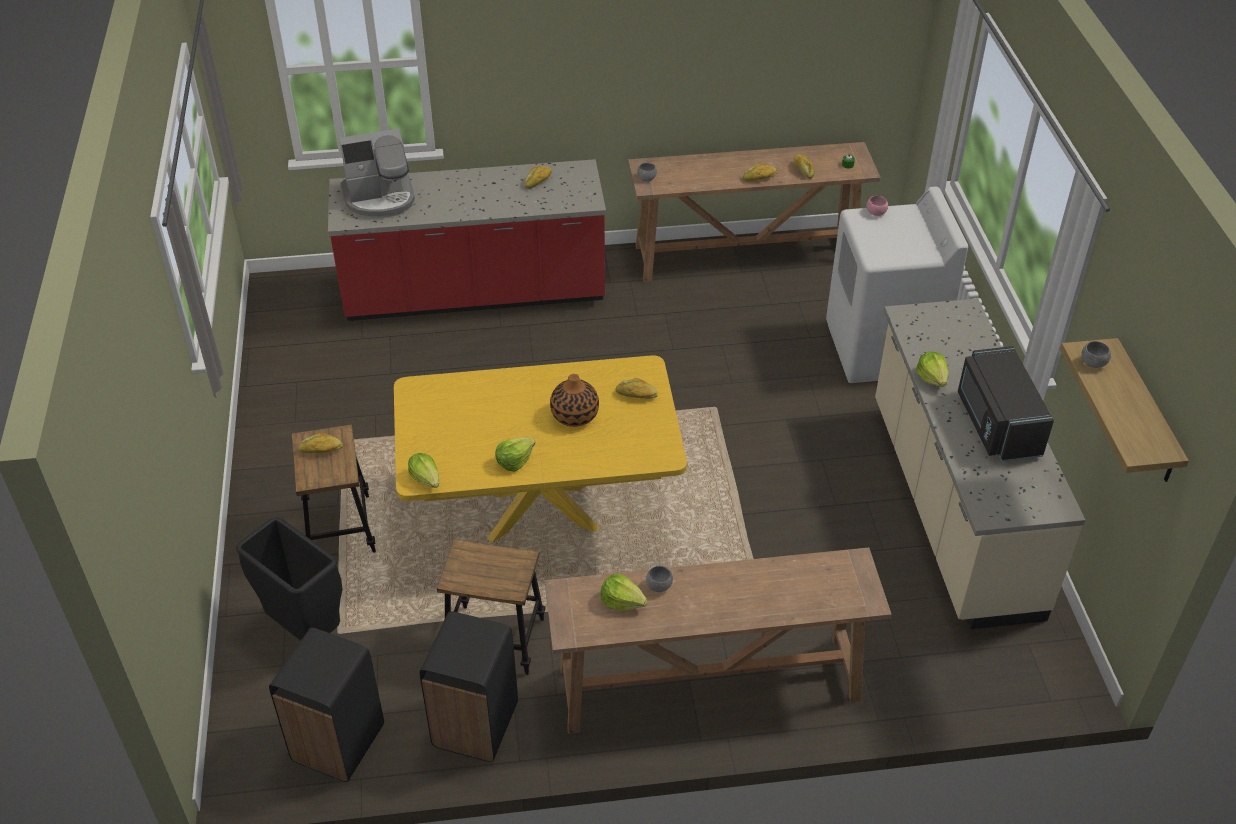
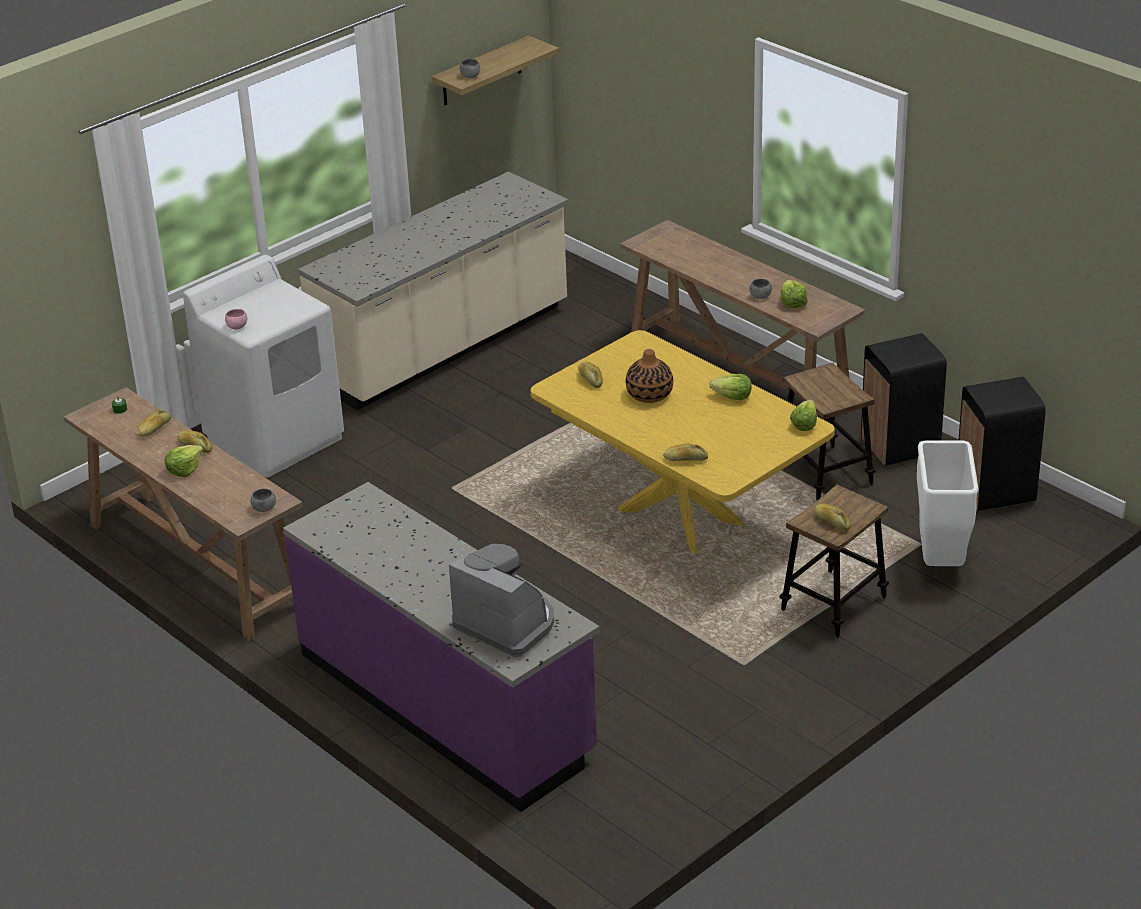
camera: 125 degrees left, 10 degrees down
(304, 631) = (941, 561): black trash can -> white trash can
(475, 295) = (446, 704): red counter -> purple counter
(538, 181) = (363, 541): bread -> bread (685, 459)
(932, 378) = (426, 256): lettuce -> lettuce (184, 469)
(996, 424) = (449, 220): black microwave -> none

